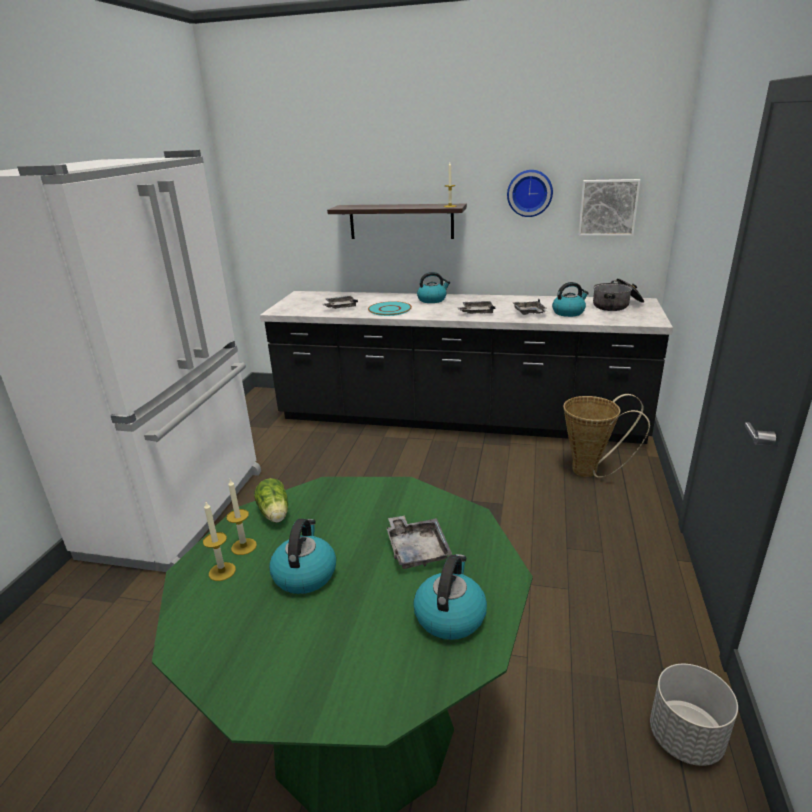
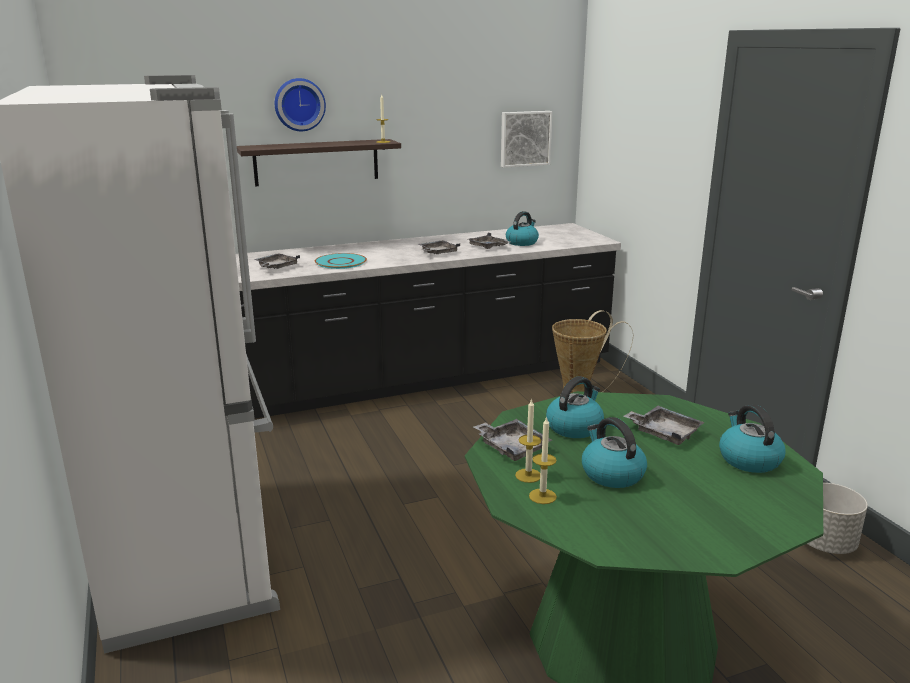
camera: 35 degrees left, 5 degrees down
(275, 514) = (511, 447): lettuce -> grey tray
(432, 300) = (370, 248): kettle -> kettle (574, 427)
(529, 193) = (453, 126): wall clock -> wall clock (299, 104)
(617, 305) = (552, 232): cooking pot -> none

